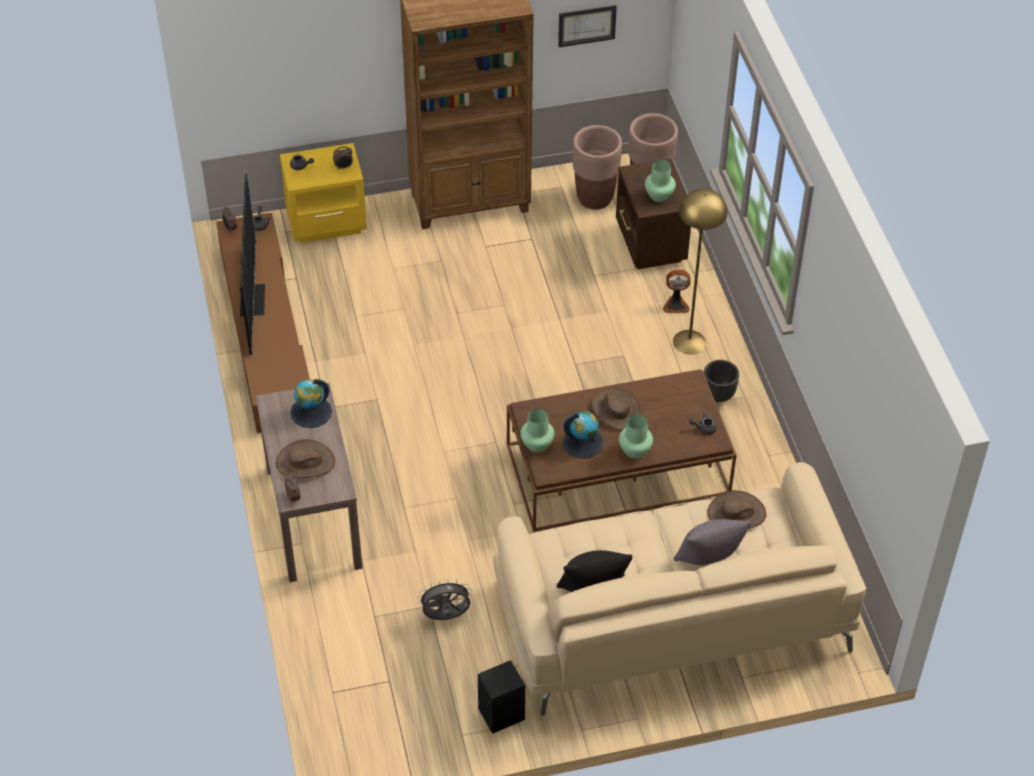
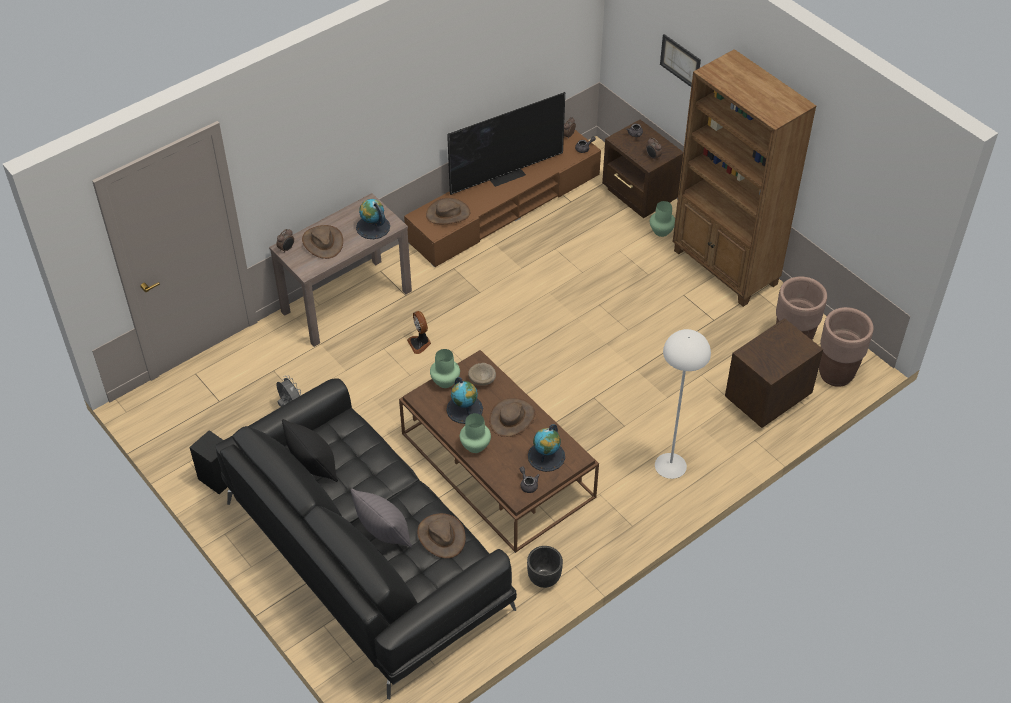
camera: 65 degrees right, 0 degrees up
(277, 368) = (448, 214): none -> brown hat
(328, 223) = (639, 196): yellow nightstand -> brown nightstand
(553, 415) = (482, 380): none -> beige bowl
(587, 25) = (860, 198): picture -> picture (680, 61)
(659, 196) = (769, 357): green vase -> green vase (661, 231)
(670, 614) = (365, 553): beige sofa -> black sofa
(676, 304) = (707, 441): fan -> fan (420, 343)
(677, 402) = (546, 456): none -> globe
(689, 342) = (670, 465): yellow floor lamp -> white floor lamp
(719, 395) = (622, 507): black planter -> black planter (544, 579)

